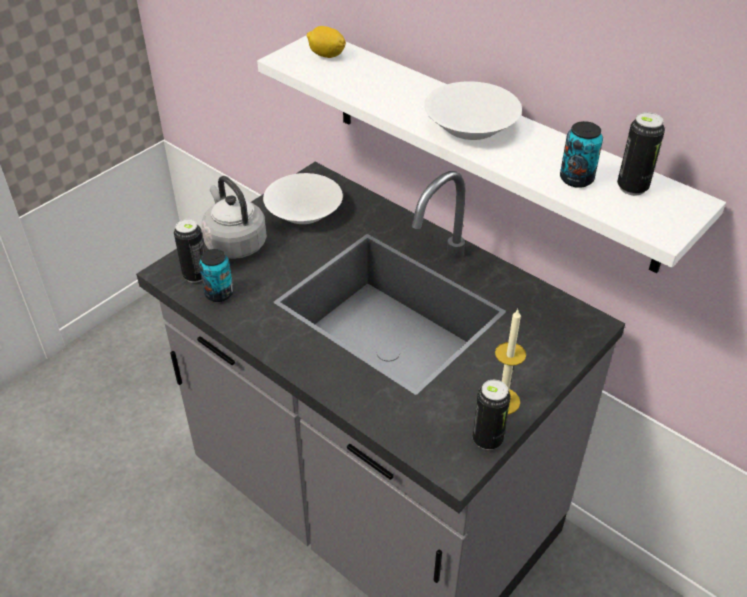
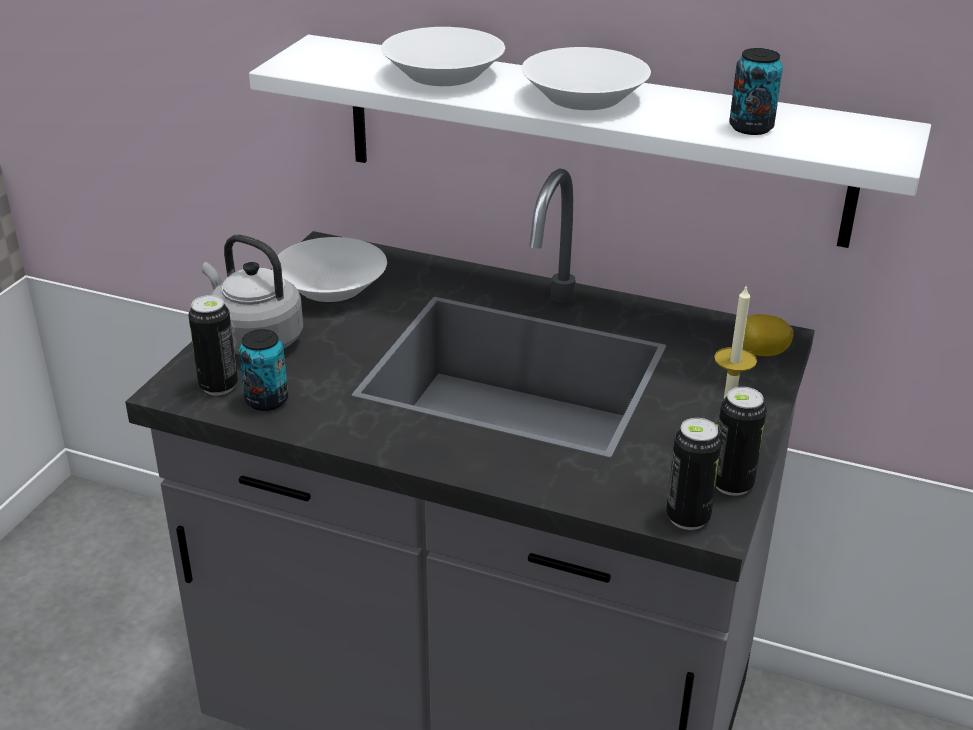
camera: 20 degrees left, 10 degrees down
(326, 55) = (342, 56): lemon -> lemon (761, 353)
(385, 84) = (443, 74): none -> white bowl
(632, 187) = (820, 126): can -> can (688, 517)

